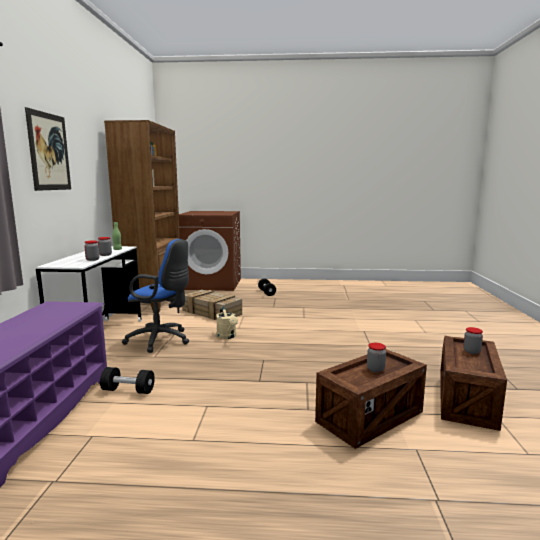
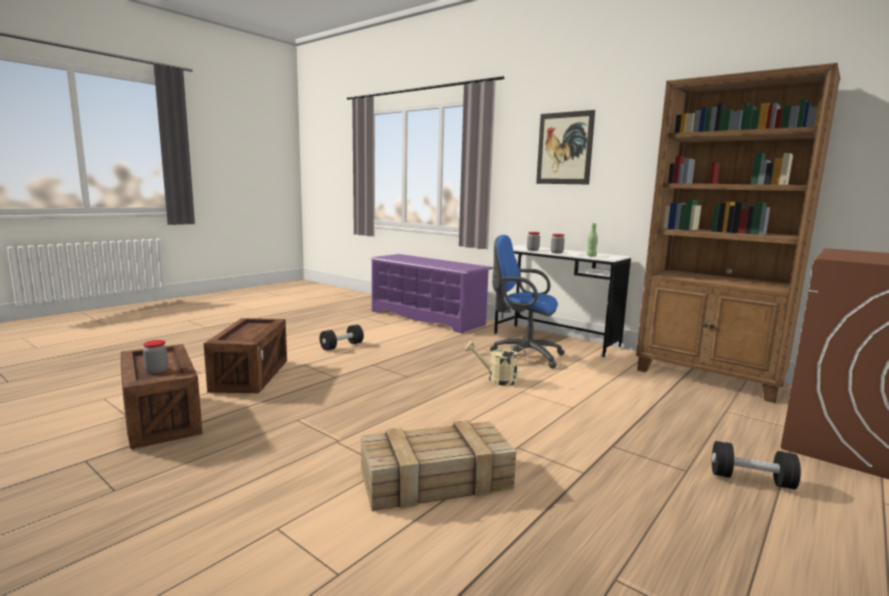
camera: 125 degrees right, 0 degrees up
(128, 390) = (430, 334): black dumbbell -> black dumbbell (342, 346)
(161, 340) = (523, 355): blue office chair -> blue office chair turned 60 degrees clockwise
(212, 312) = (612, 395): crate -> crate (434, 480)
(375, 369) = (246, 333): jar -> none

